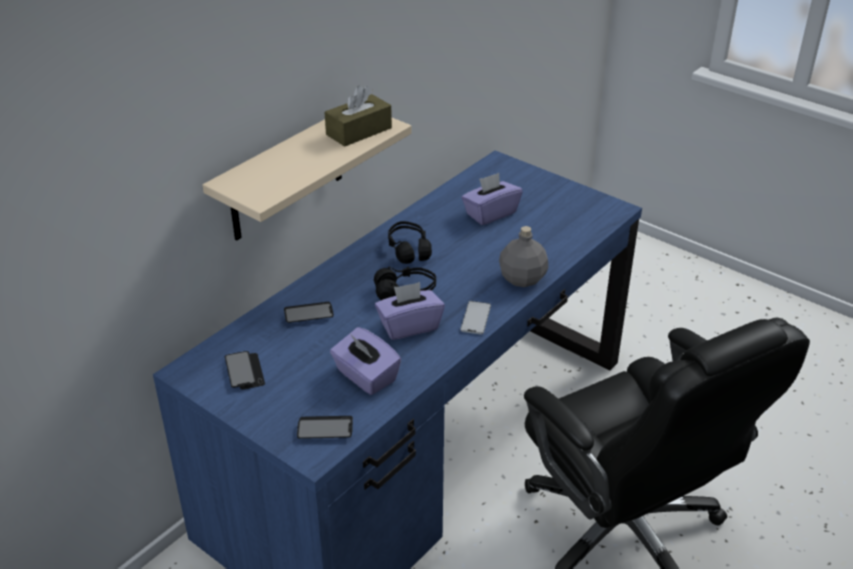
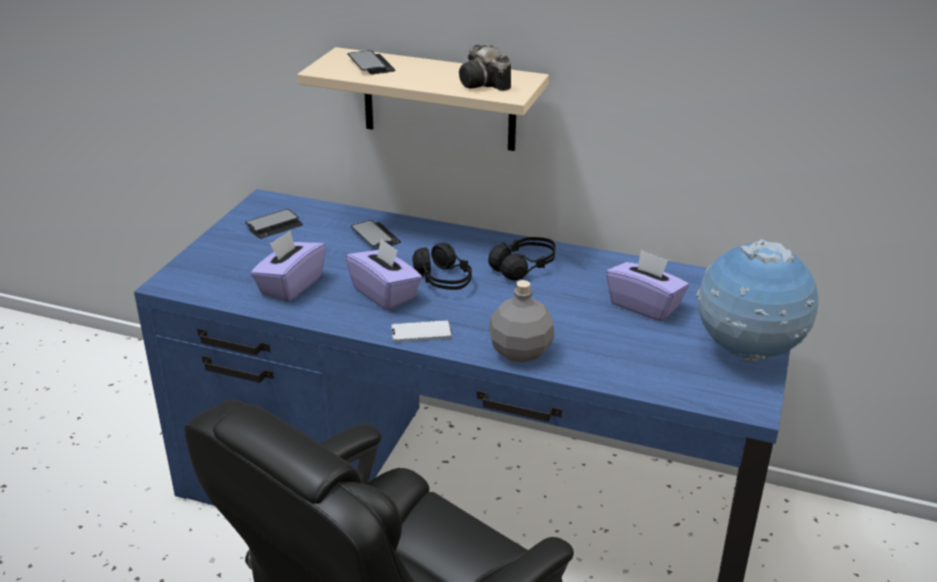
camera: 70 degrees right, 5 degrees down
(325, 428) = (206, 281): phone -> phone (371, 64)
(359, 131) = (484, 84): brown tissue box -> camera
(563, 193) = (747, 353): none -> globe

